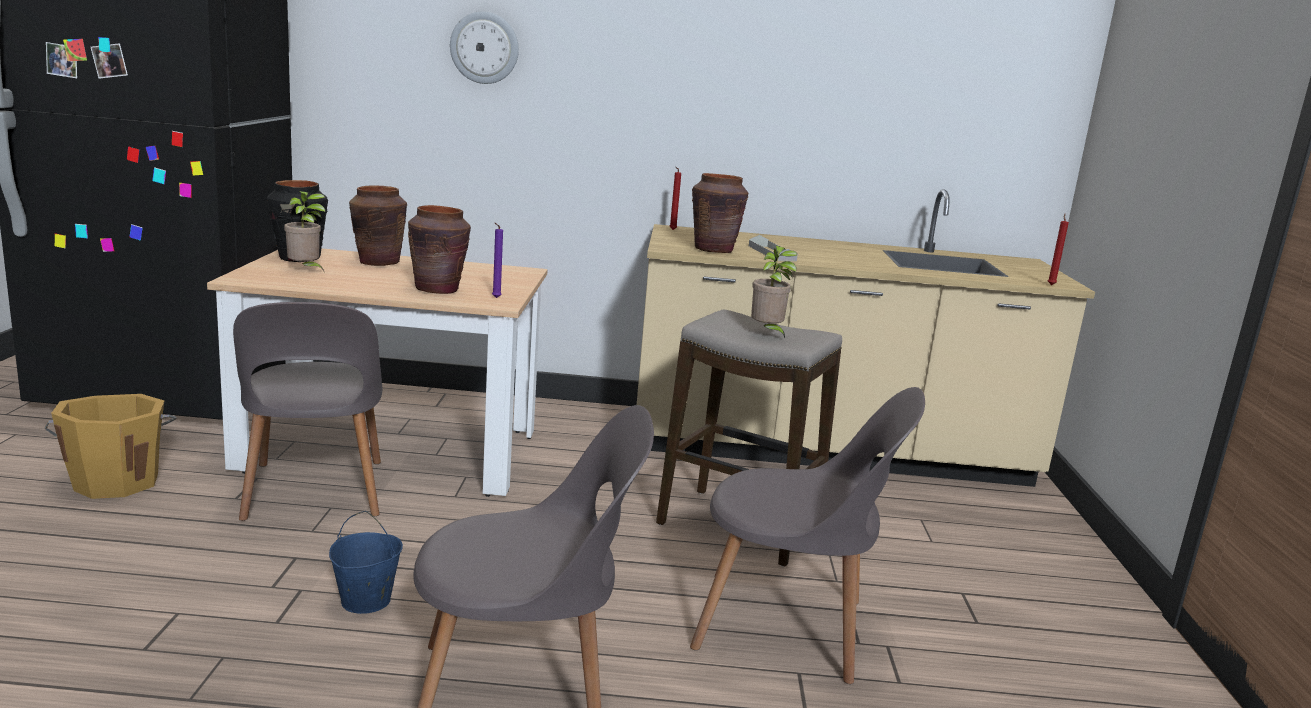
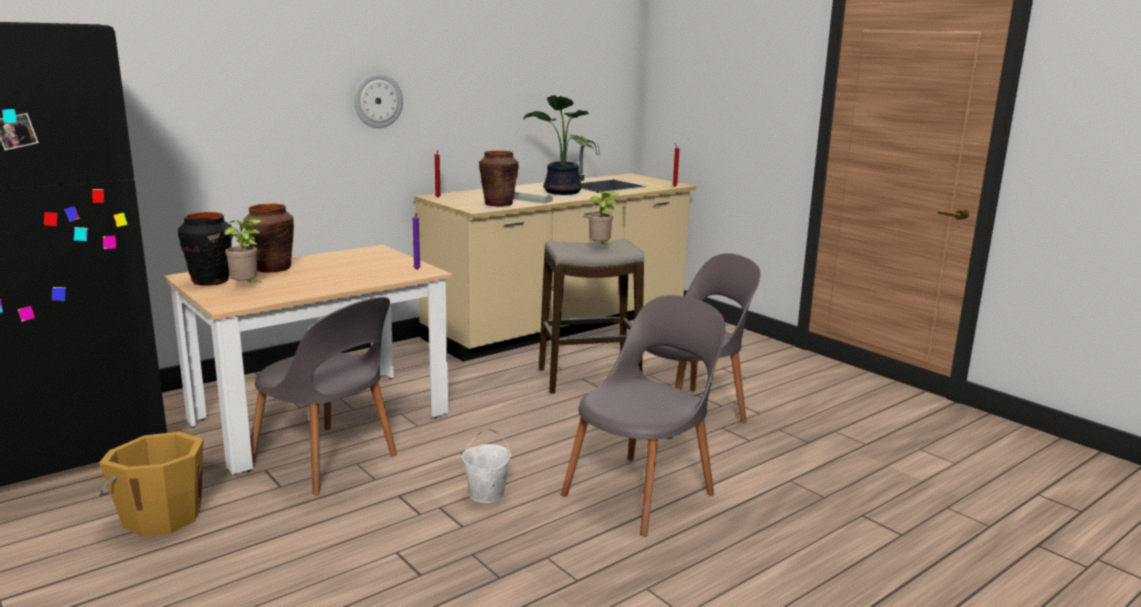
camera: 40 degrees left, 0 degrees up
(365, 601) = (486, 494): blue bucket -> white bucket
(438, 289) = (369, 274): brown vase -> none
(484, 48) = (270, 75): wall clock -> wall clock (377, 100)
(845, 256) = (560, 192): none -> potted plant

